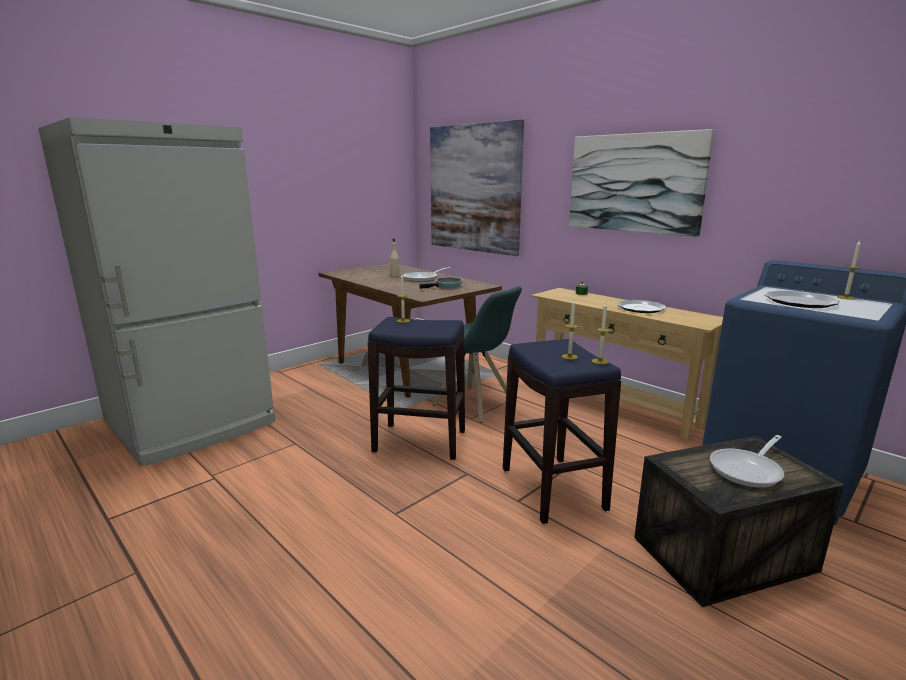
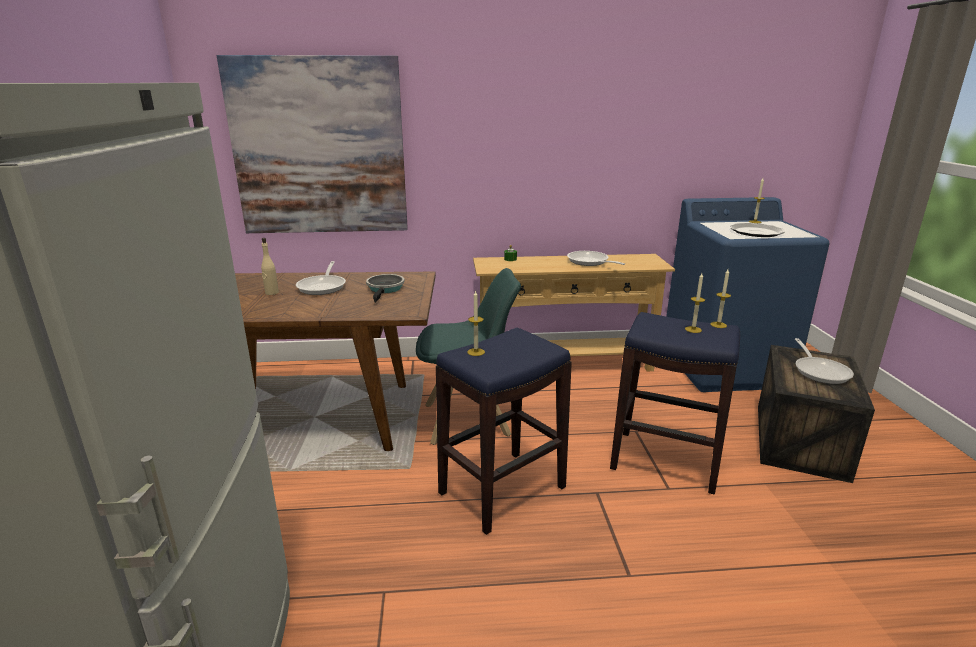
camera: 50 degrees left, 5 degrees up
(634, 183) = (553, 135): picture -> none
(640, 308) = (590, 262): plate -> frying pan

